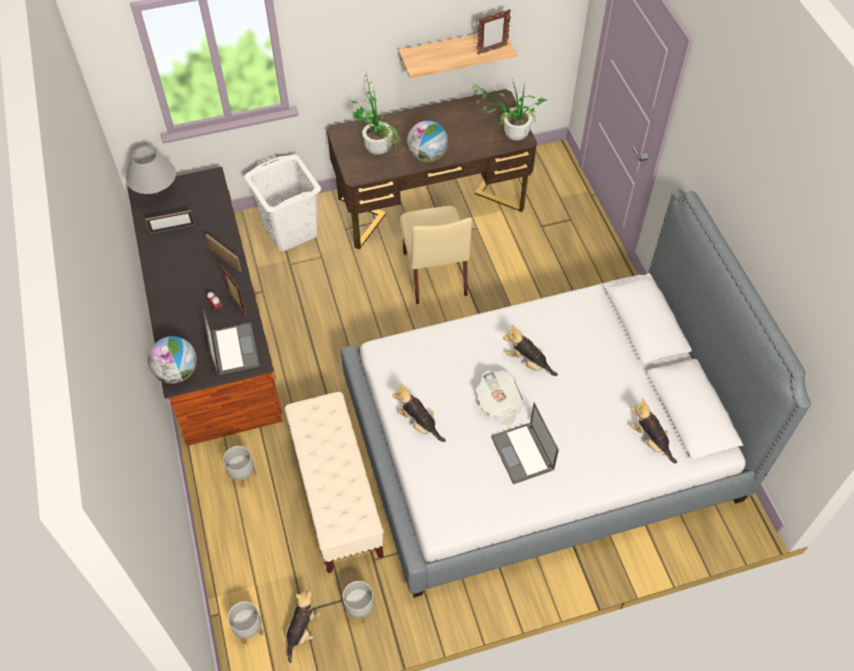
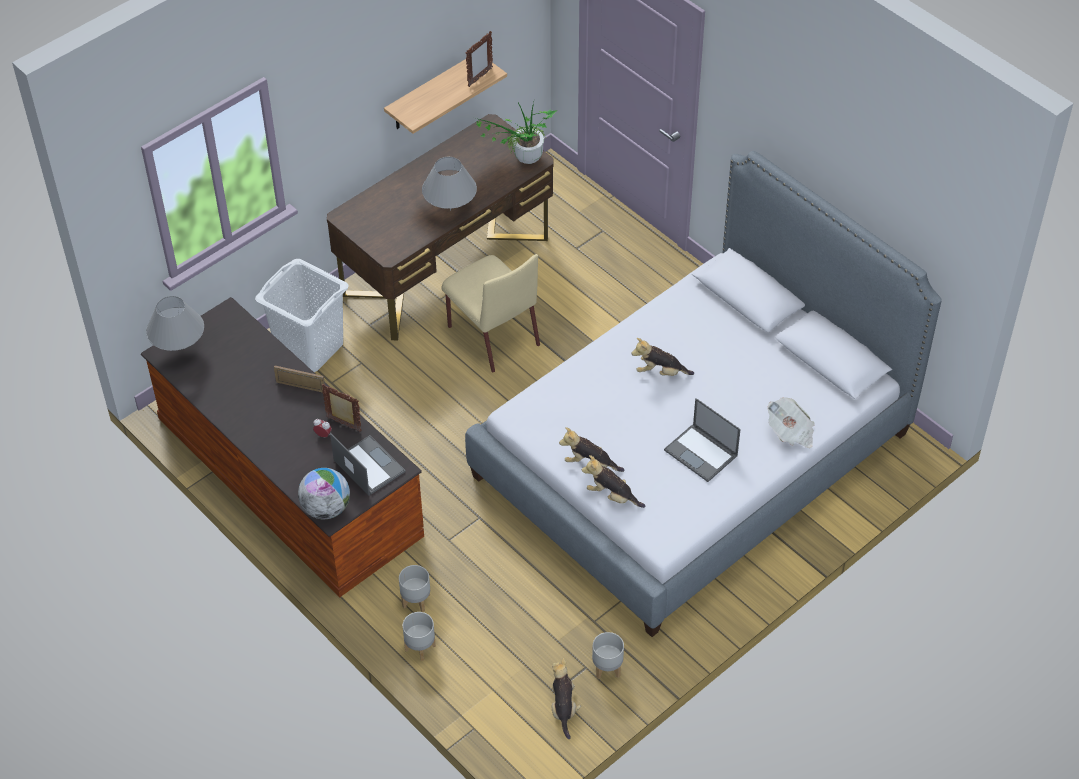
camera: 25 degrees left, 5 degrees down
(172, 228) = (222, 377): picture frame -> none
(249, 629) = (511, 728): grey planter -> grey planter (419, 647)
(337, 497) = (524, 582): beige bench -> none
(375, 146) = (390, 218): potted plant -> none
(427, 156) = (450, 210): globe -> grey table lamp
(500, 404) = (656, 419): newspaper -> newspaper (790, 432)
(650, 440) = (808, 398): plush toy -> plush toy (612, 496)

